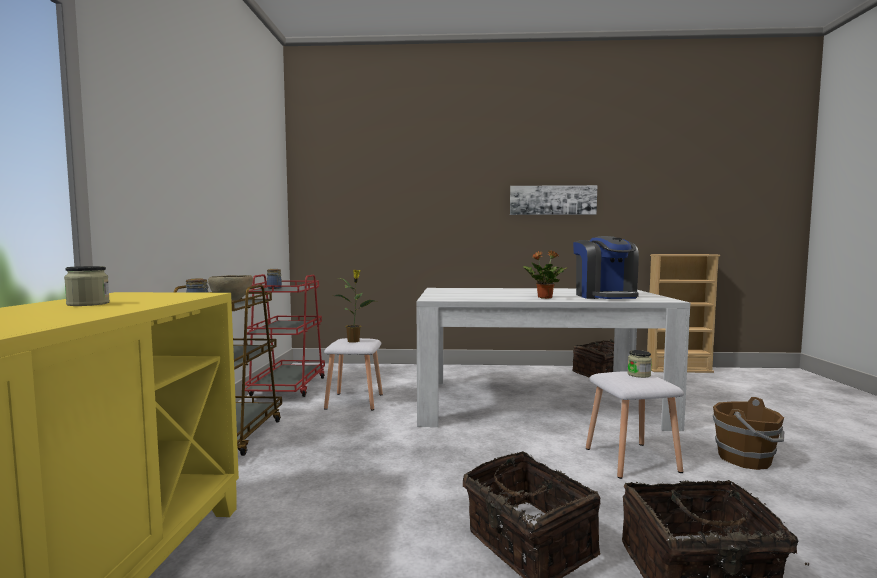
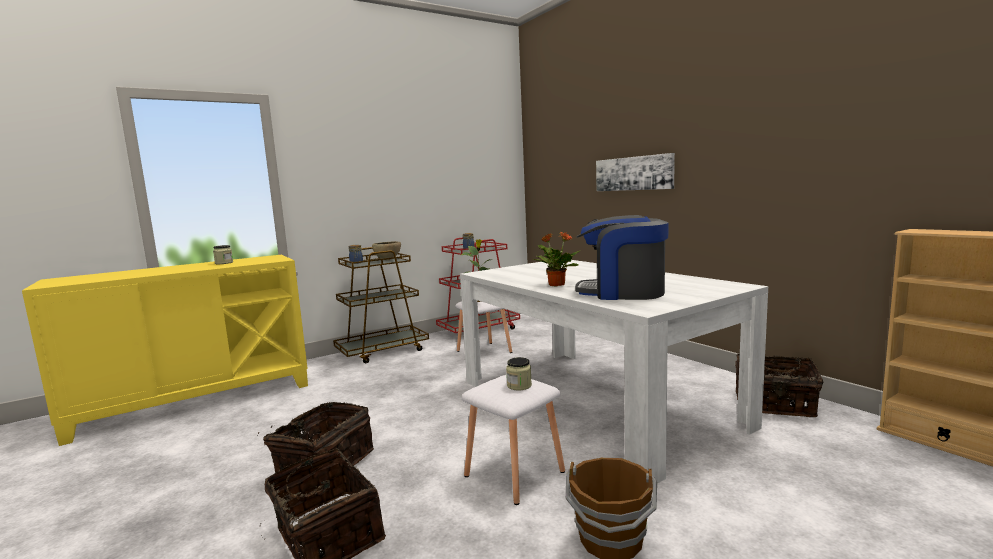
camera: 55 degrees right, 5 degrees up
(552, 200) = (748, 146): picture -> picture (633, 173)
(605, 296) = (622, 292): coffee machine -> coffee machine turned 60 degrees clockwise

